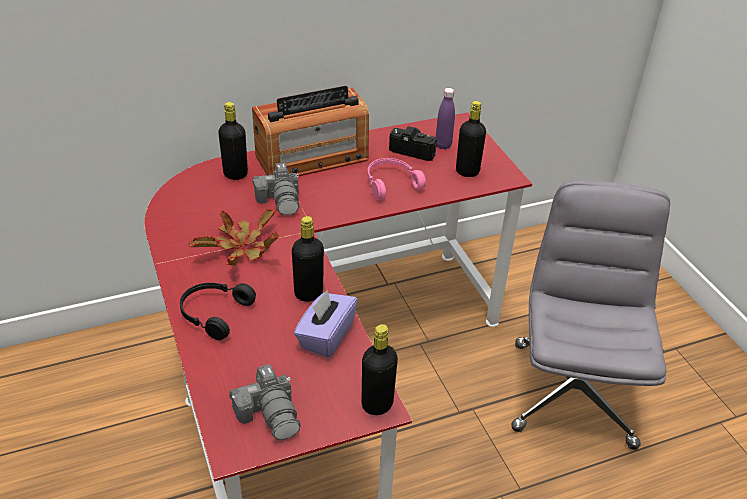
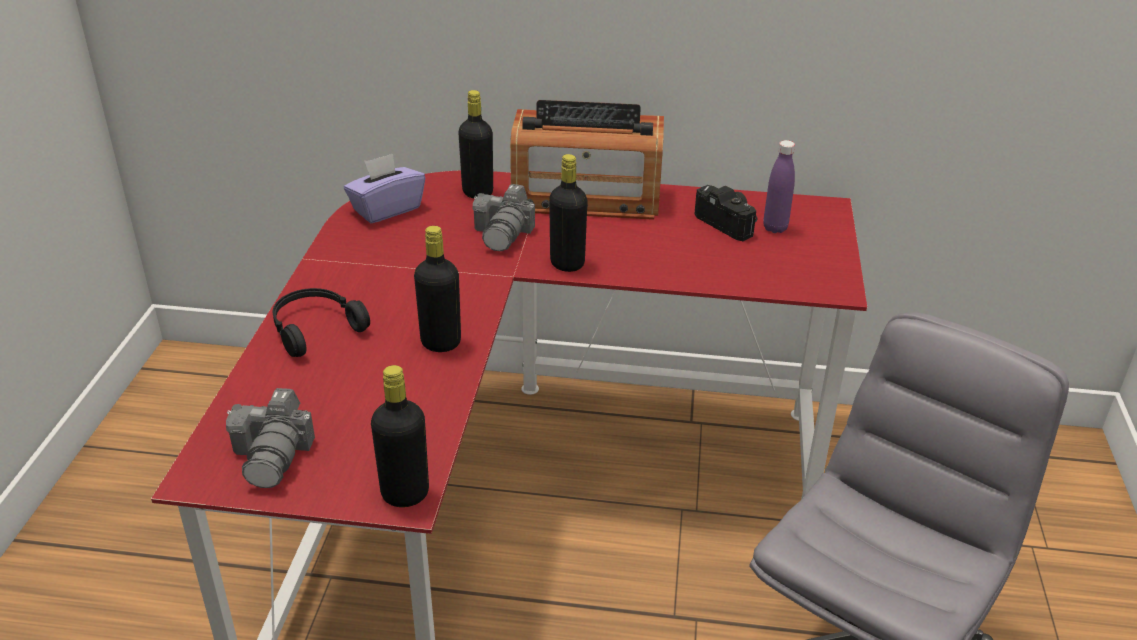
camera: 30 degrees right, 5 degrees down
(241, 249) = (409, 272): potted plant -> none
(326, 336) = (416, 396): purple tissue box -> purple tissue box (386, 209)
(390, 183) = (661, 252): pink headphones -> none
(467, 171) = (781, 267): black bottle -> black bottle (567, 264)

